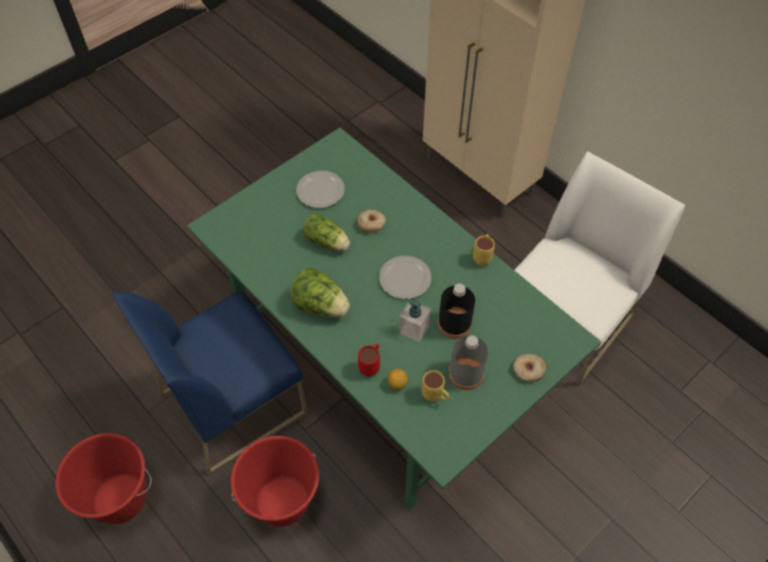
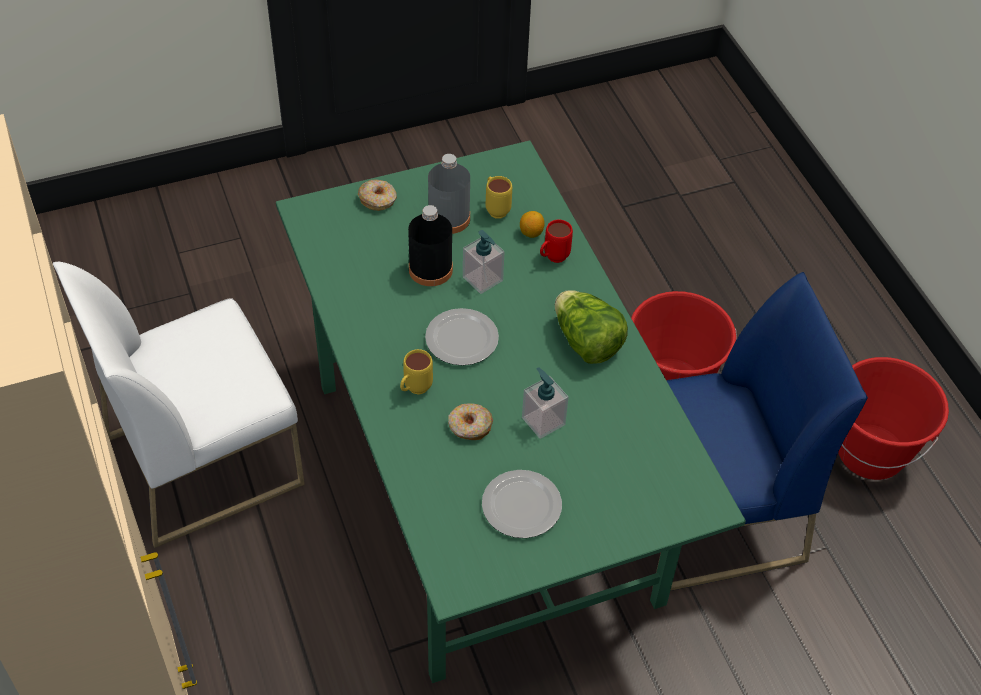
camera: 160 degrees left, 5 degrees down
(328, 242) = (543, 421): lettuce -> soap dispenser
(482, 257) = (344, 332): yellow mug -> yellow mug (414, 390)

